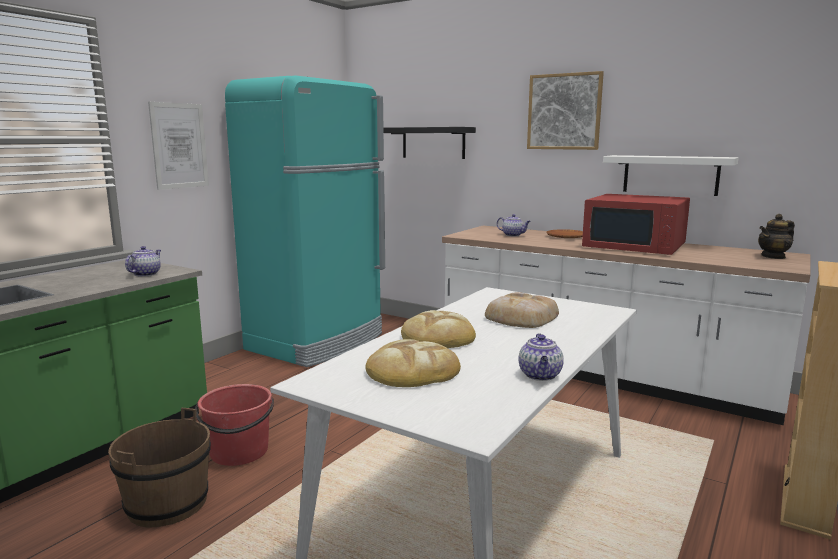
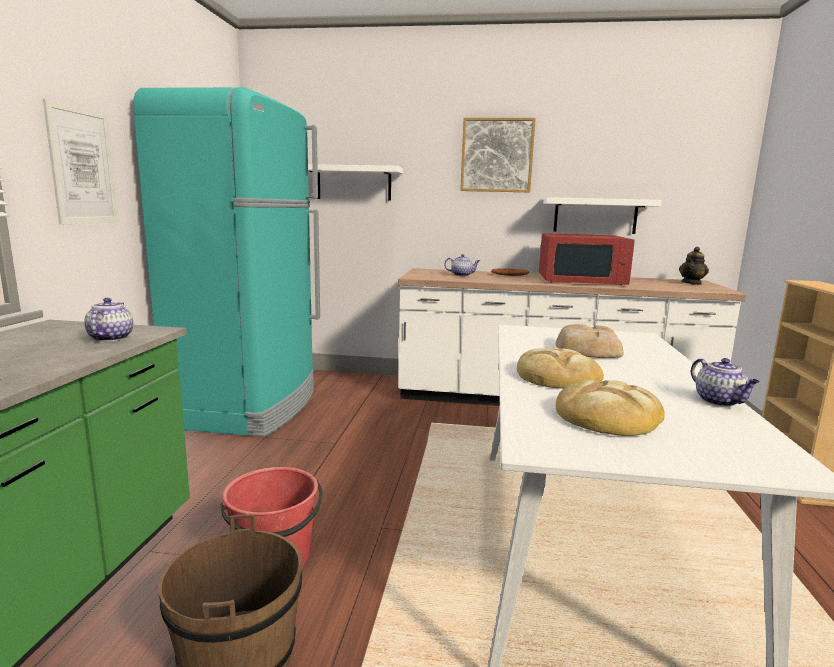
camera: 25 degrees left, 0 degrees up
(433, 143) = (354, 183): black shelf -> white shelf

